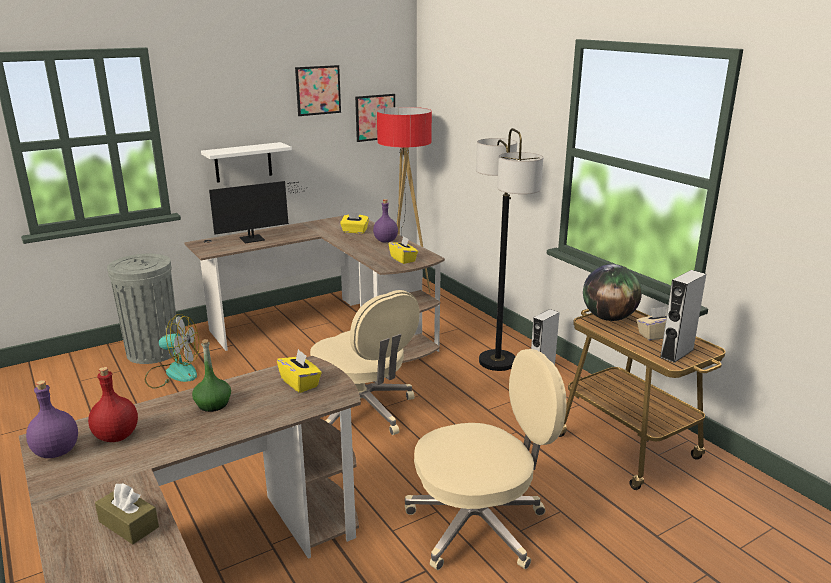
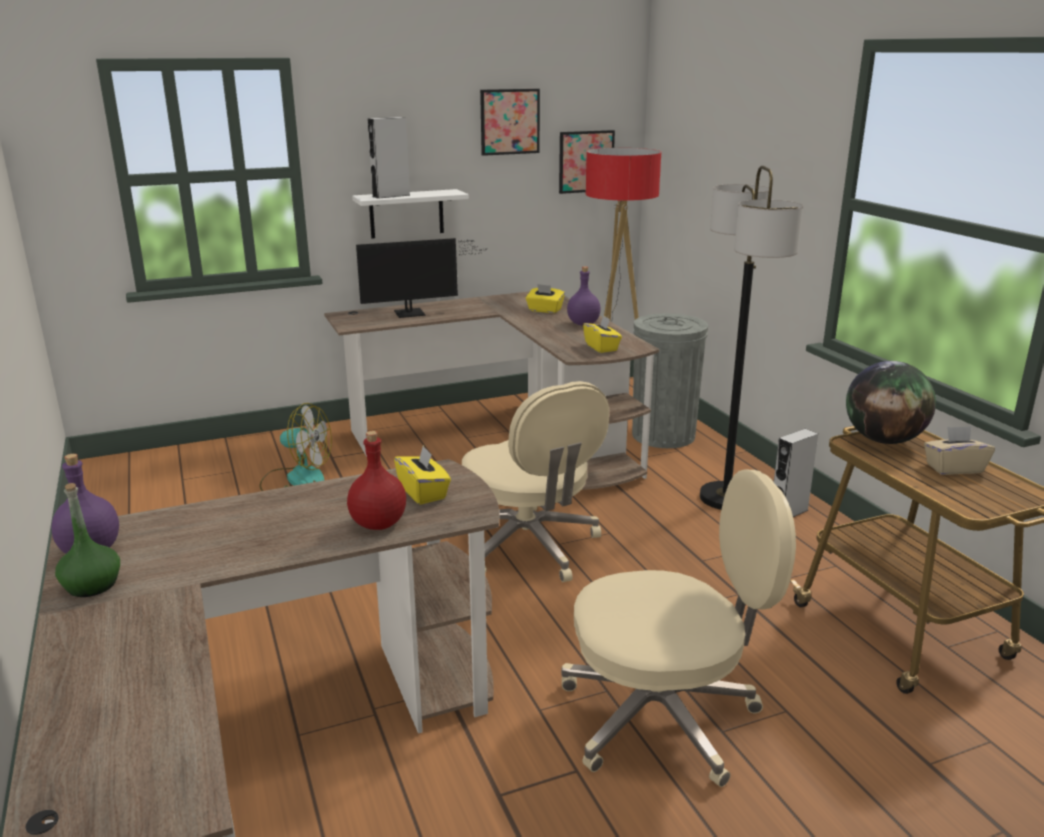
camera: 10 degrees right, 0 degrees up
(116, 436) = (169, 538): red bottle -> red bottle (377, 523)
(128, 524) = (149, 652): brown tissue box -> none
(153, 352) = (278, 451): grey trash can -> grey trash can (663, 435)
(213, 404) = (302, 510): green bottle -> green bottle (92, 585)
(676, 353) = (982, 495): grey speaker -> grey speaker (391, 196)

